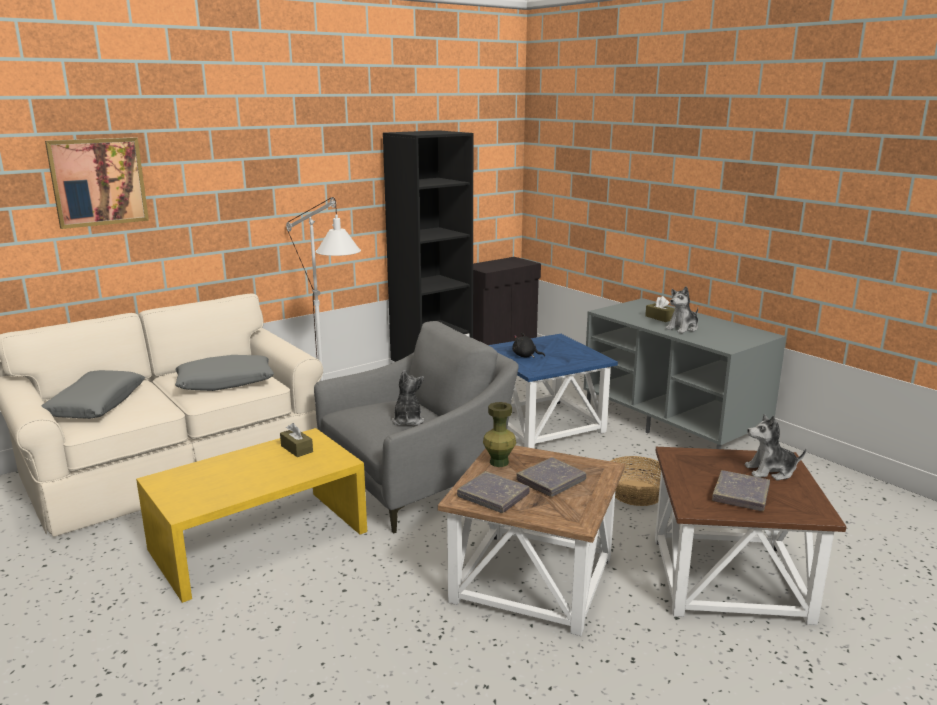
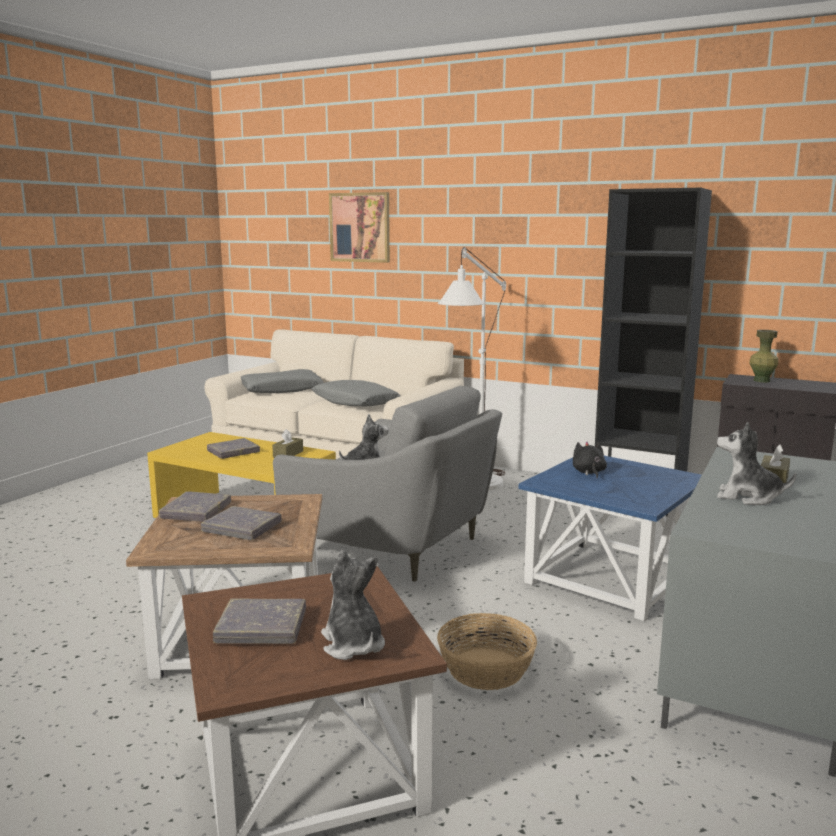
camera: 65 degrees right, 5 degrees down
(248, 474) = (233, 452): none -> grey book
(499, 462) = (272, 503): green vase -> green vase (762, 380)

